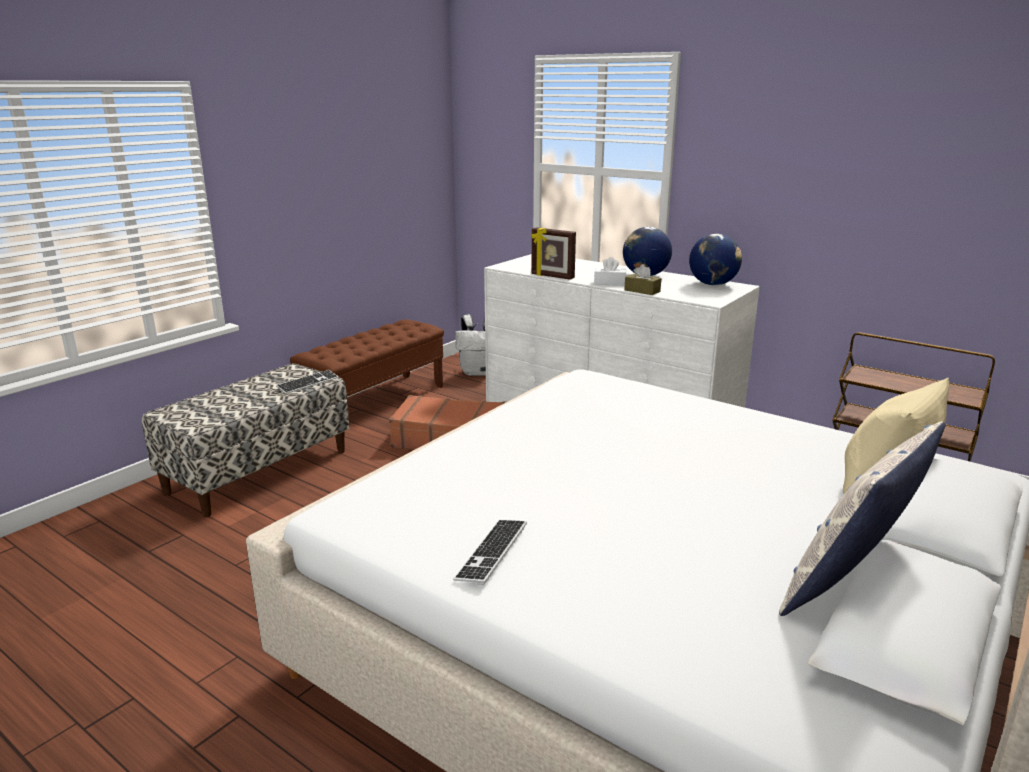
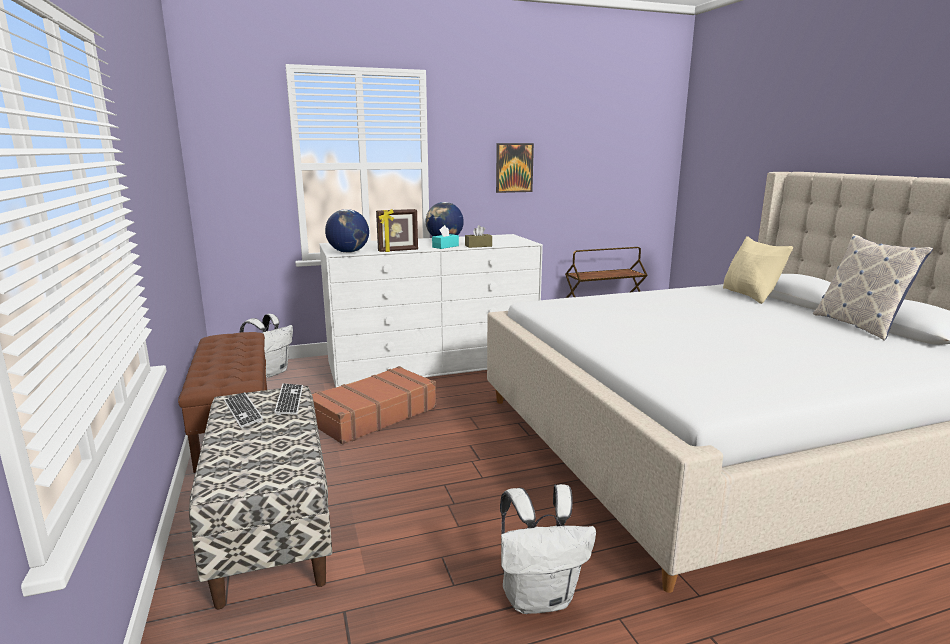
camera: 55 degrees left, 5 degrees down
(242, 608) = (539, 597): none -> white backpack
(492, 552) = (797, 375): keyboard -> keyboard (243, 411)
(609, 283) = (445, 246): white tissue box -> turquoise tissue box
(713, 284) = (494, 237): globe -> globe (348, 252)
(791, 190) = (514, 168): none -> picture

